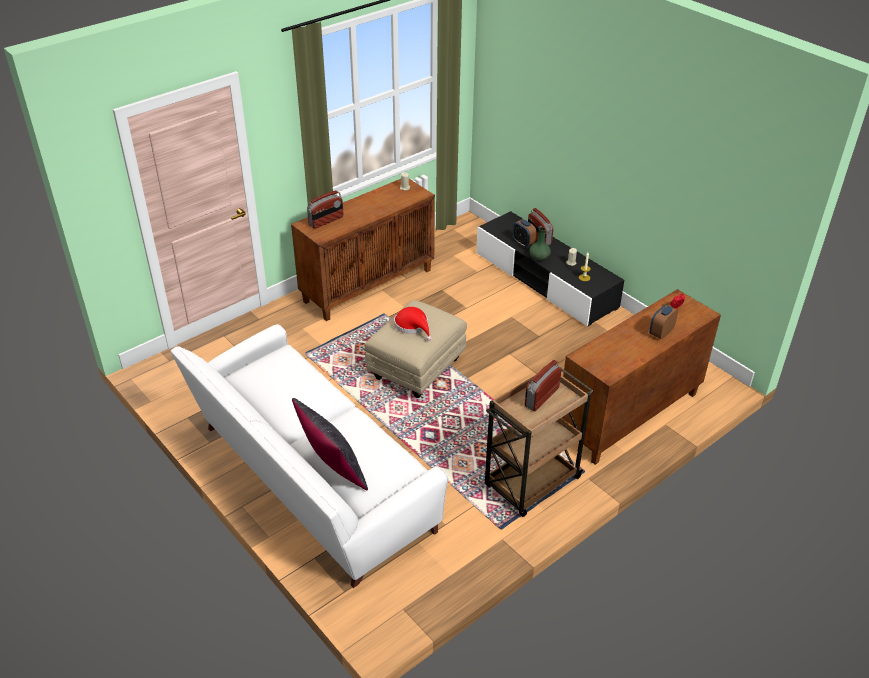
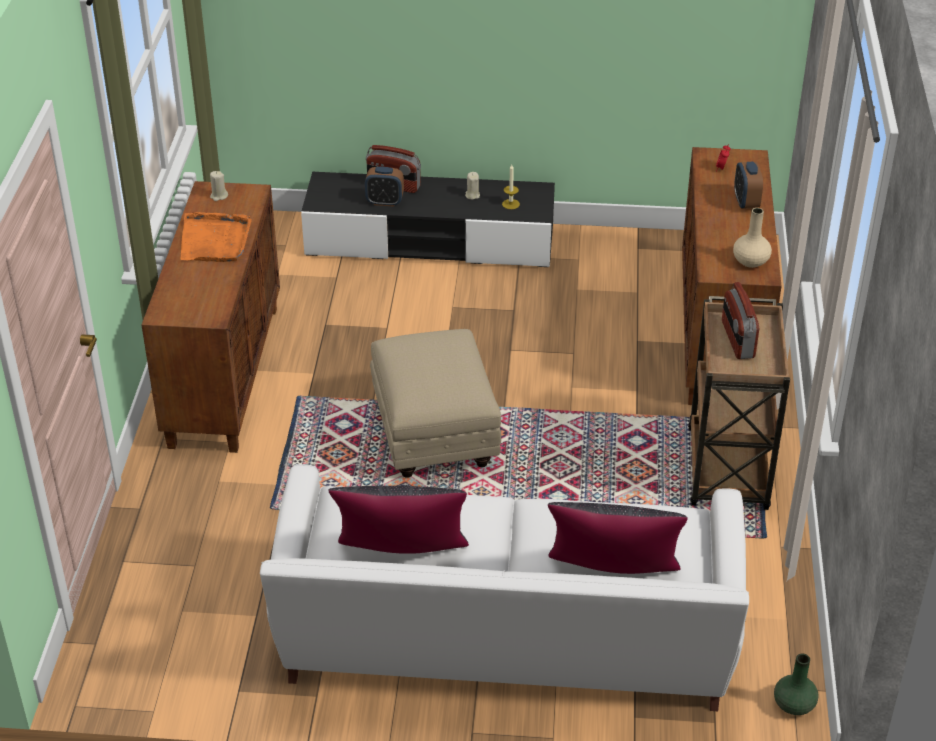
camera: 45 degrees left, 0 degrees up
(262, 394) = (402, 559): none -> black pillow
(326, 221) = (185, 294): radio -> none
(373, 206) = (215, 240): none -> orange tray
(413, 326) = (433, 368): red hat -> none
(539, 257) = (428, 209): green vase -> green vase (793, 705)
(612, 364) = (751, 261): none -> beige vase

